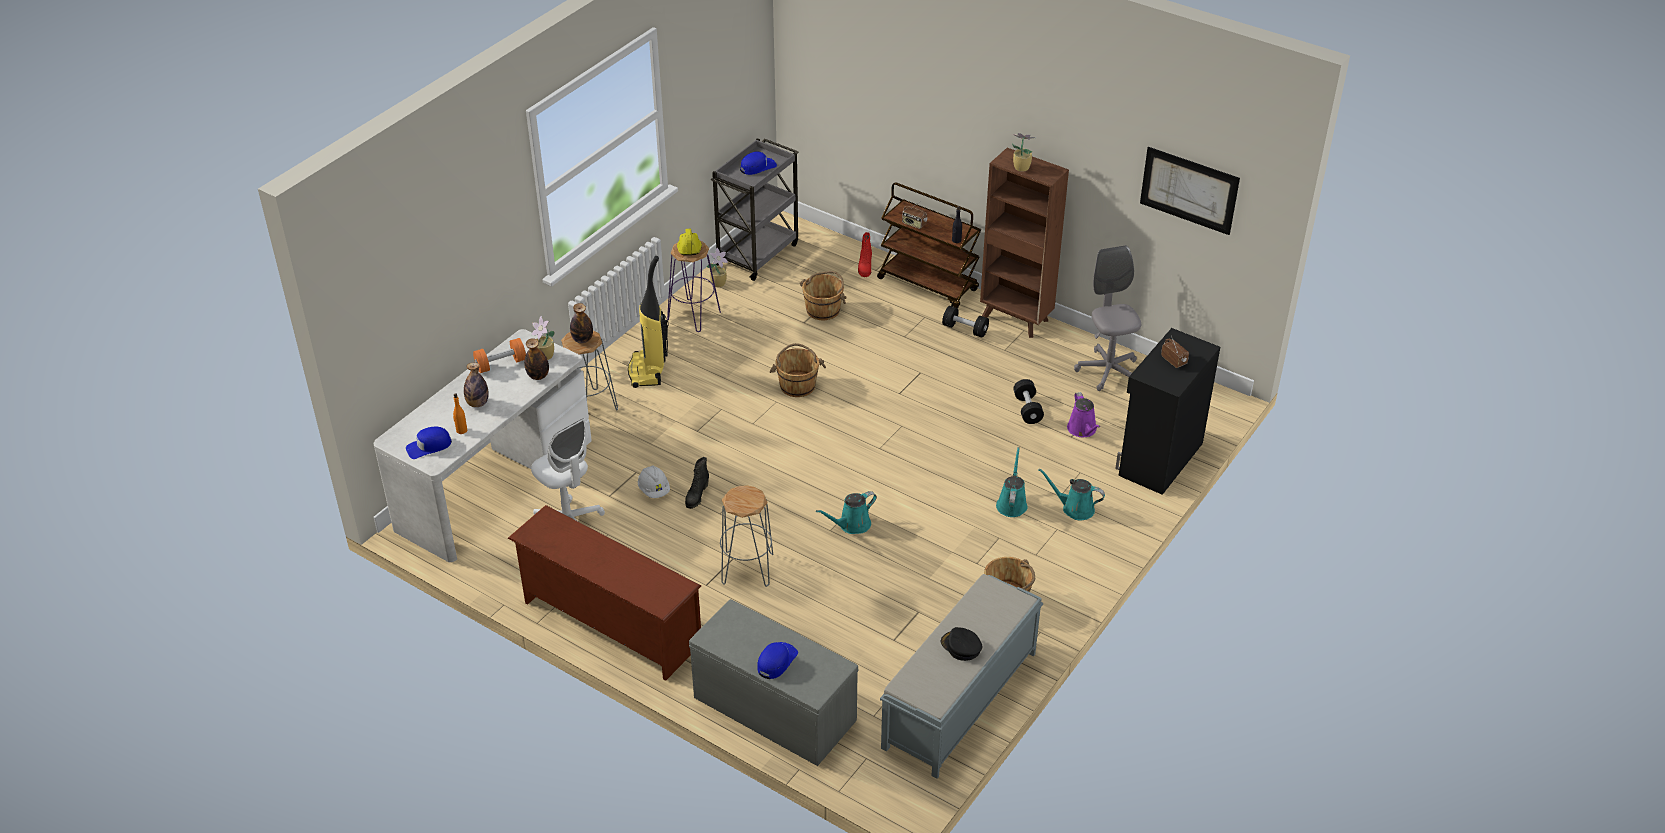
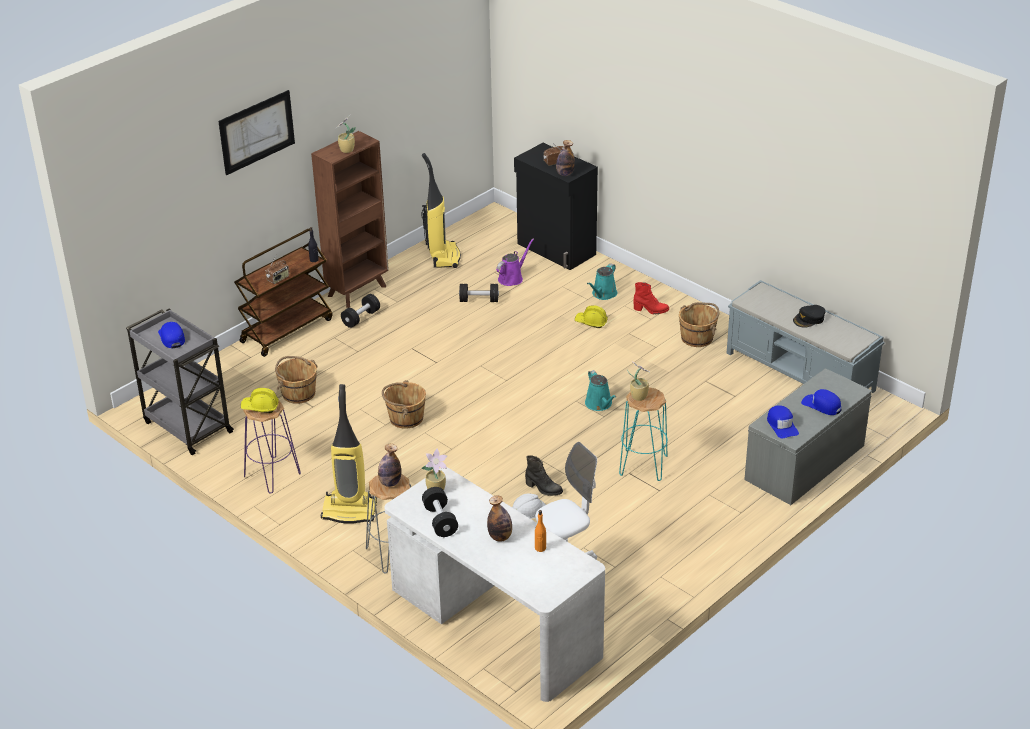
camera: 80 degrees left, 5 degrees down
(429, 446) = (560, 571): blue cap -> blue cap (782, 425)
(501, 364) = (440, 520): orange dumbbell -> black dumbbell
(538, 376) = (467, 495): bottle -> bottle (565, 174)
(609, 625) = (701, 550): brown shoe rack -> none
(719, 283) = (225, 455): potted plant -> potted plant (638, 396)
(747, 569) = (643, 466): grey stool -> turquoise stool
(864, 268) = (244, 363): red boot -> red boot (651, 310)
(1012, 503) = (591, 322): turquoise watering can -> yellow hard hat
(1083, 430) = (512, 278): purple watering can -> purple watering can turned 45 degrees counterclockwise
(1107, 371) = (443, 256): grey office chair -> vacuum cleaner
(1189, 190) = (433, 76): picture -> picture (257, 132)

